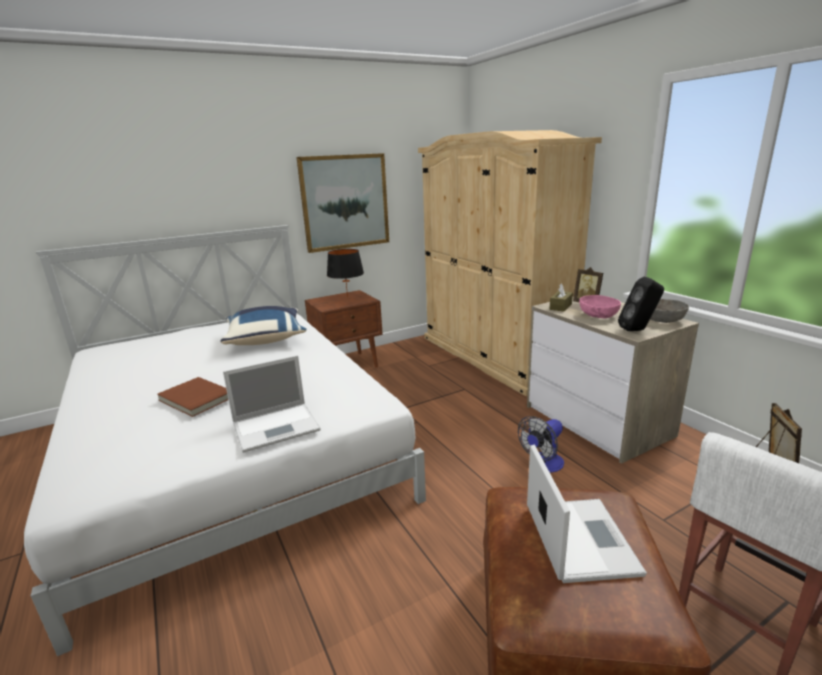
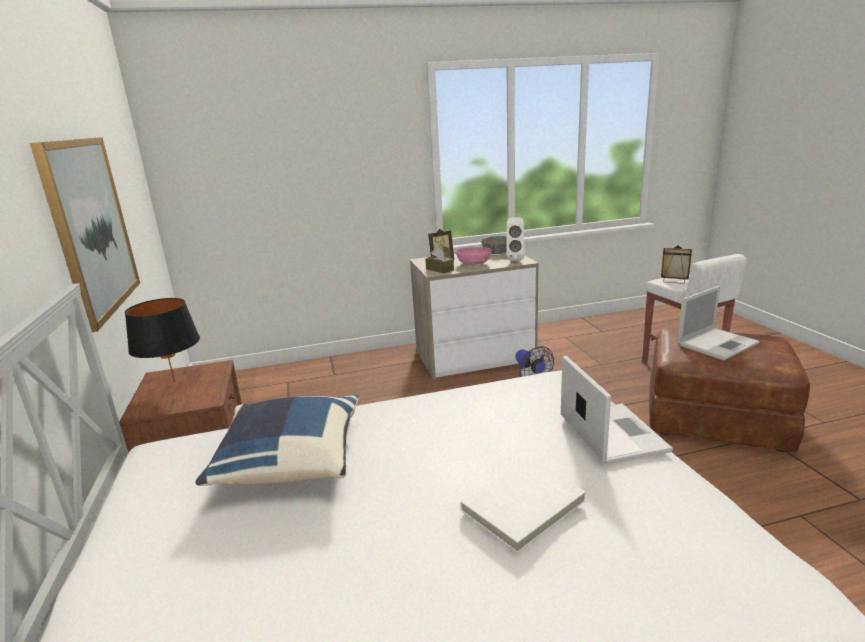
camera: 75 degrees left, 0 degrees up
(195, 399) = (525, 507): brown book -> white book
(493, 355) = (307, 376): beige wardrobe -> none
(578, 537) = (718, 343): laptop -> laptop turned 135 degrees clockwise
(638, 330) = (515, 259): black speaker -> white speaker

